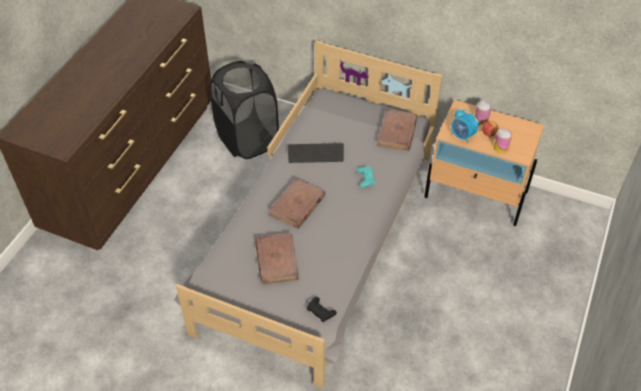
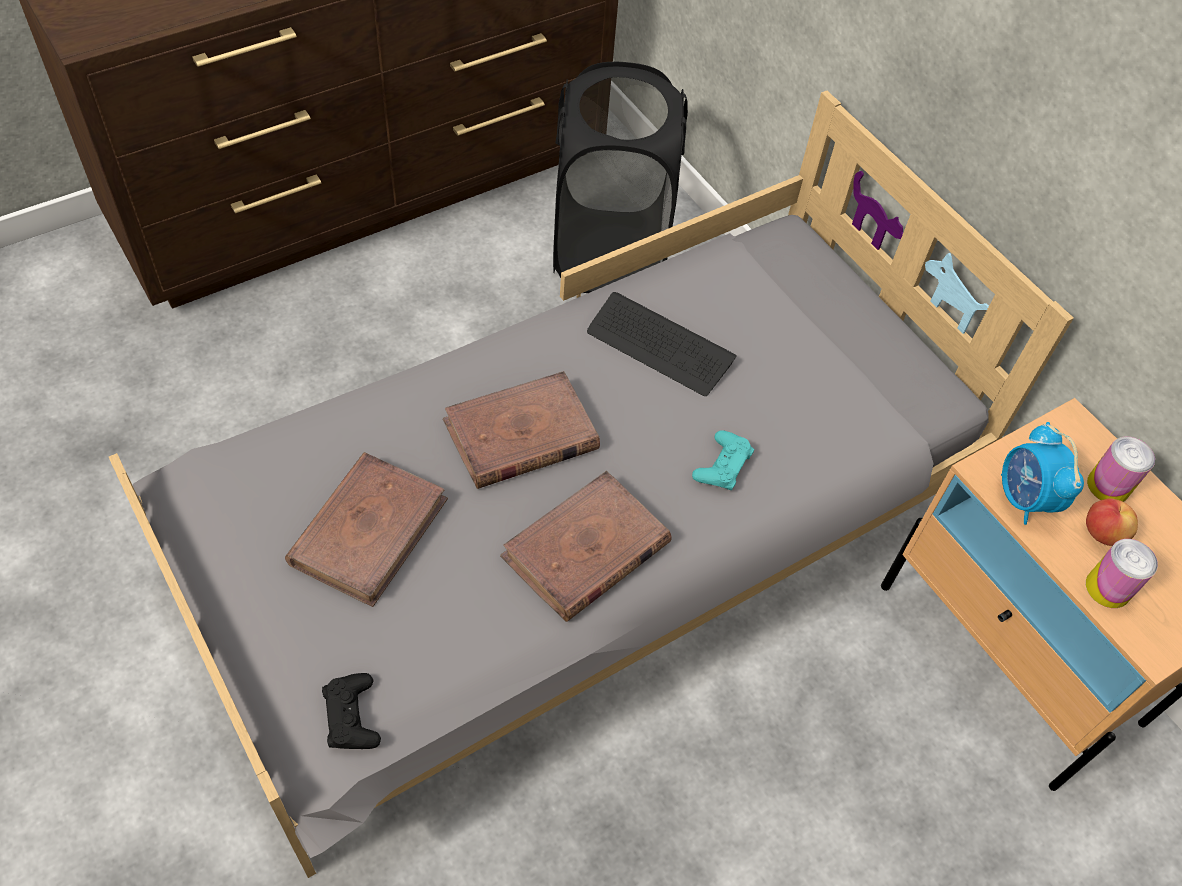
camera: 30 degrees right, 5 degrees up
(397, 132) = (885, 401): brown book -> brown book (585, 551)

